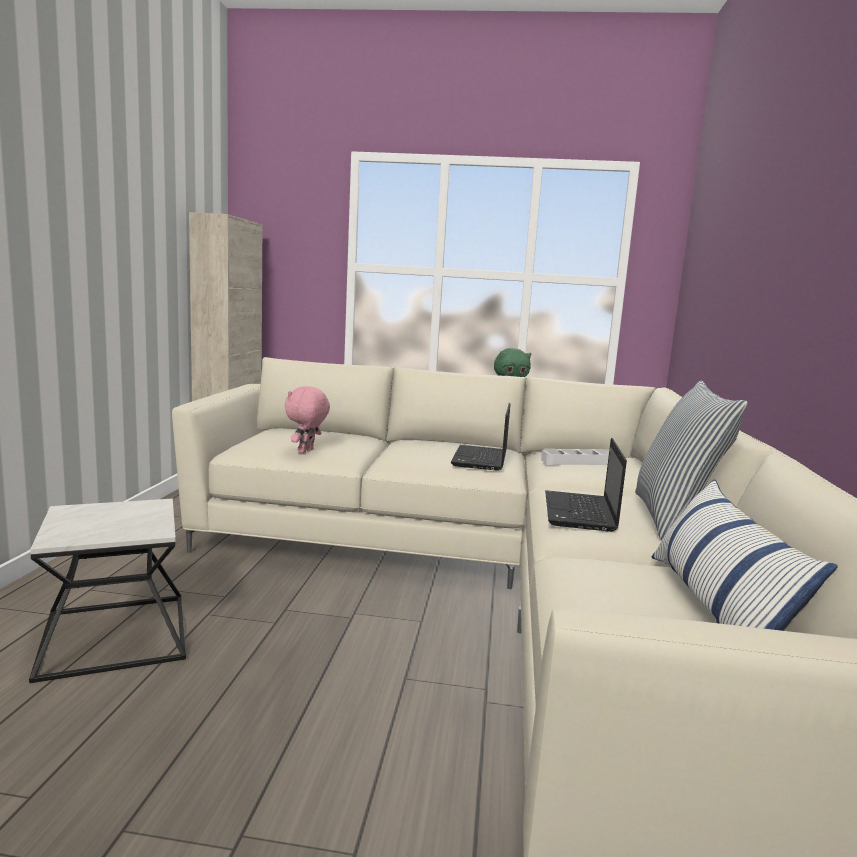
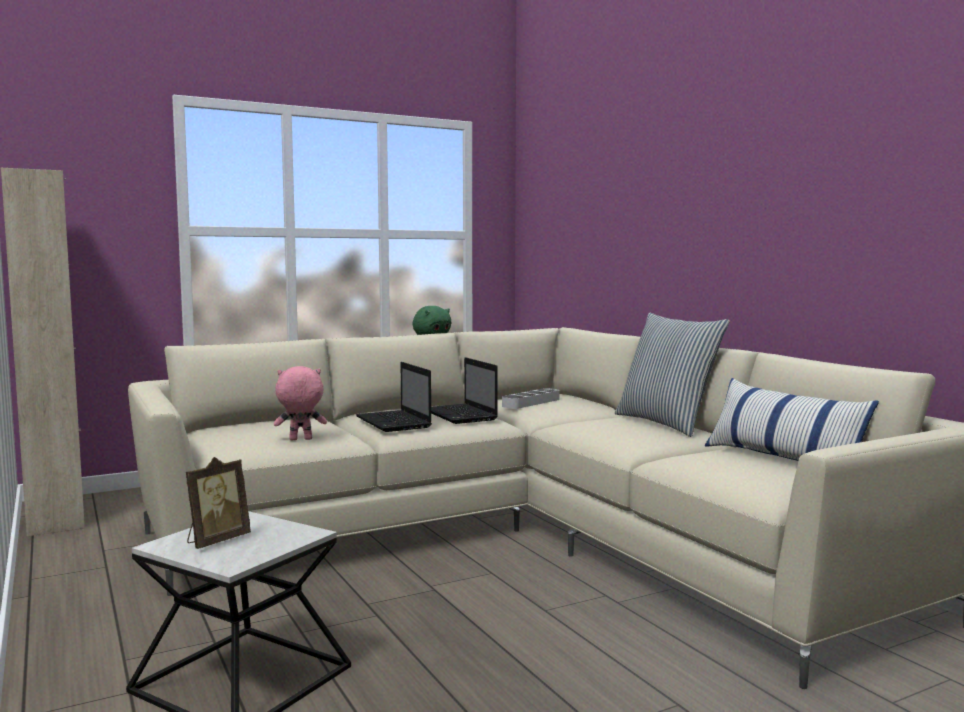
camera: 35 degrees left, 5 degrees down
(96, 517) = (216, 541): none -> picture frame
(306, 451) = (300, 439): pink plush toy -> pink plush toy turned 90 degrees clockwise
(580, 513) = (613, 433): laptop -> laptop (394, 423)

